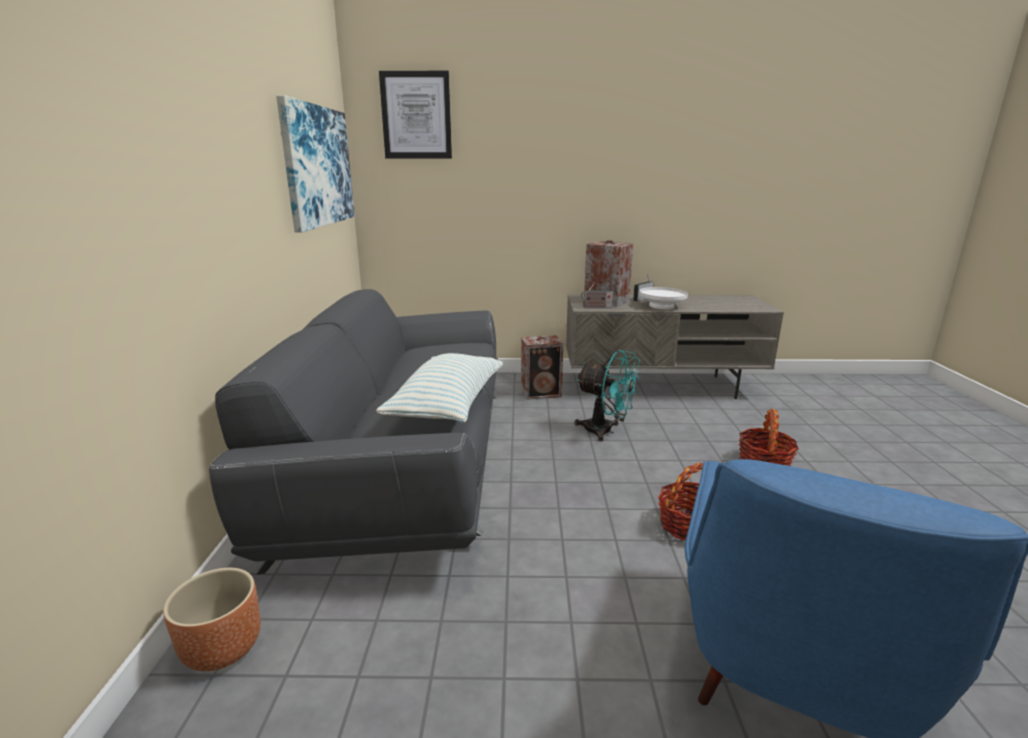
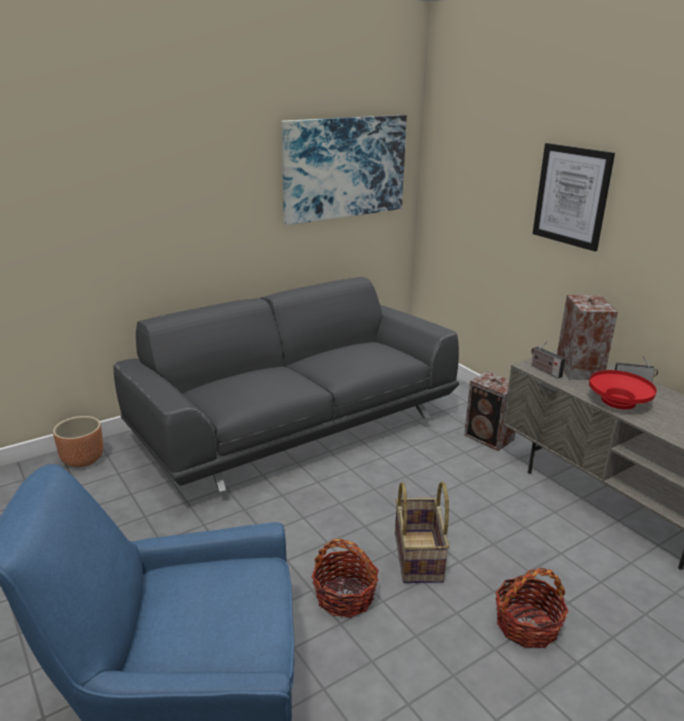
camera: 55 degrees right, 5 degrees up
(416, 115) = (470, 119): picture -> picture (572, 196)
(447, 405) = (262, 392): pillow -> none
(605, 431) = (460, 499): turquoise fan -> none
(662, 306) = (618, 401): white bowl -> red bowl
(662, 473) = (419, 557): none -> basket

